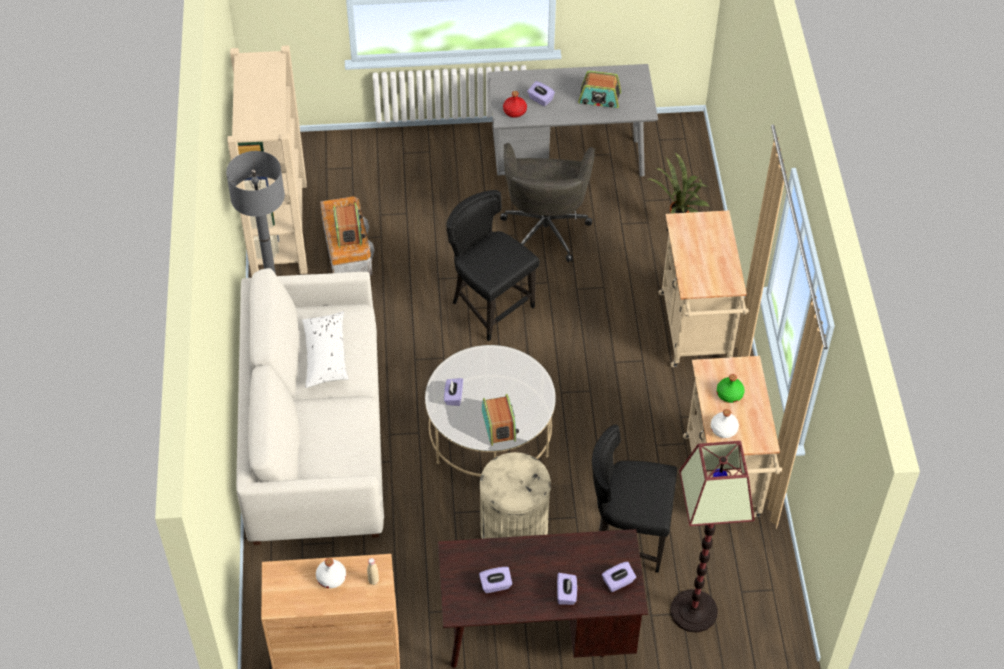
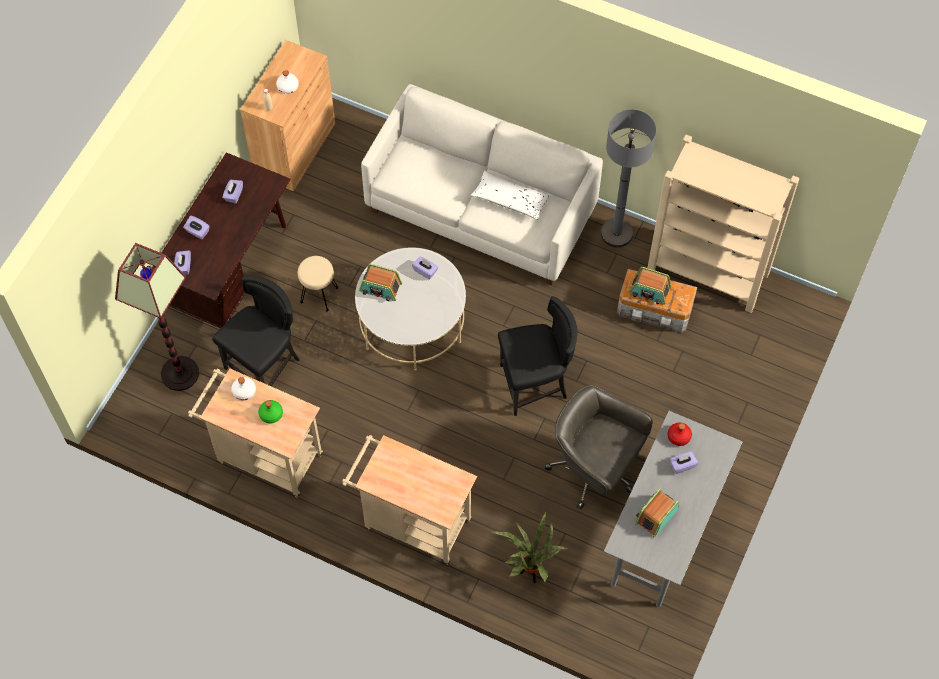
camera: 120 degrees right, 10 degrees up
(514, 532) = (319, 295): beige trash can -> beige stool

